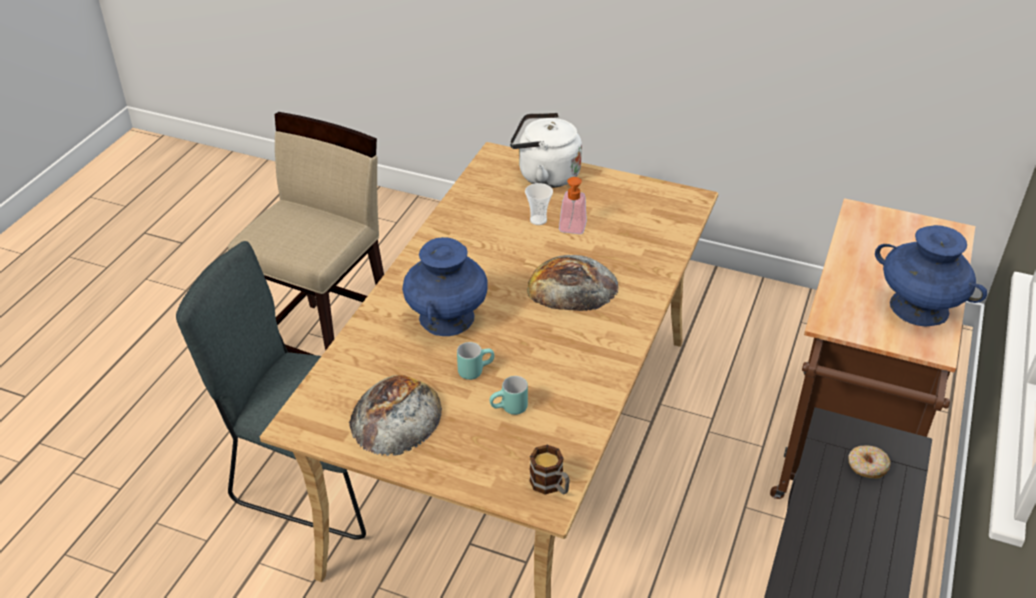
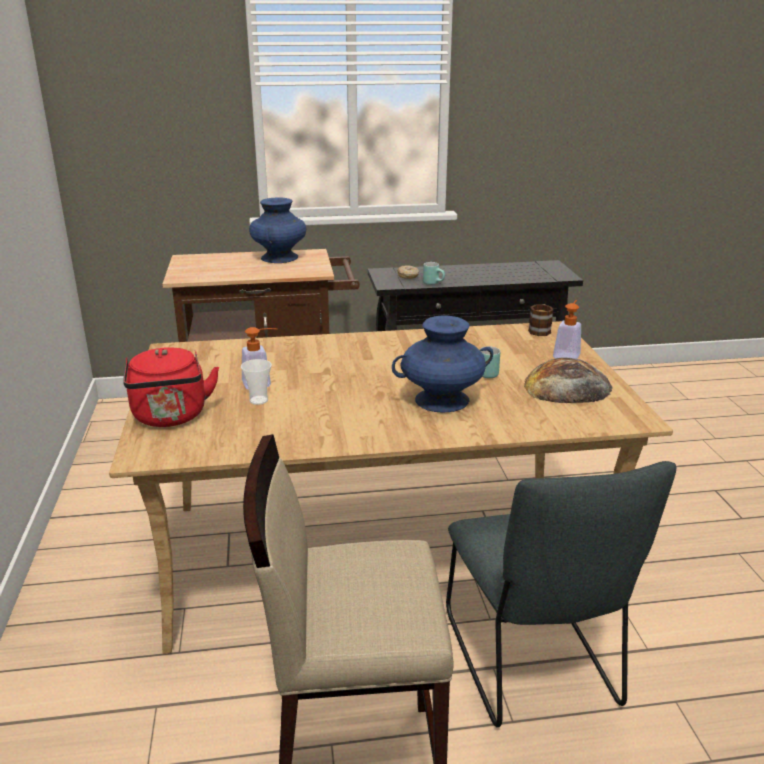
camera: 120 degrees left, 15 degrees down
(464, 465) = (567, 354): none -> soap dispenser
(509, 410) = (501, 354): turquoise mug -> turquoise mug (434, 283)
(544, 175) = (171, 417): white kettle -> red kettle
(572, 286) = (342, 365): bread -> none

